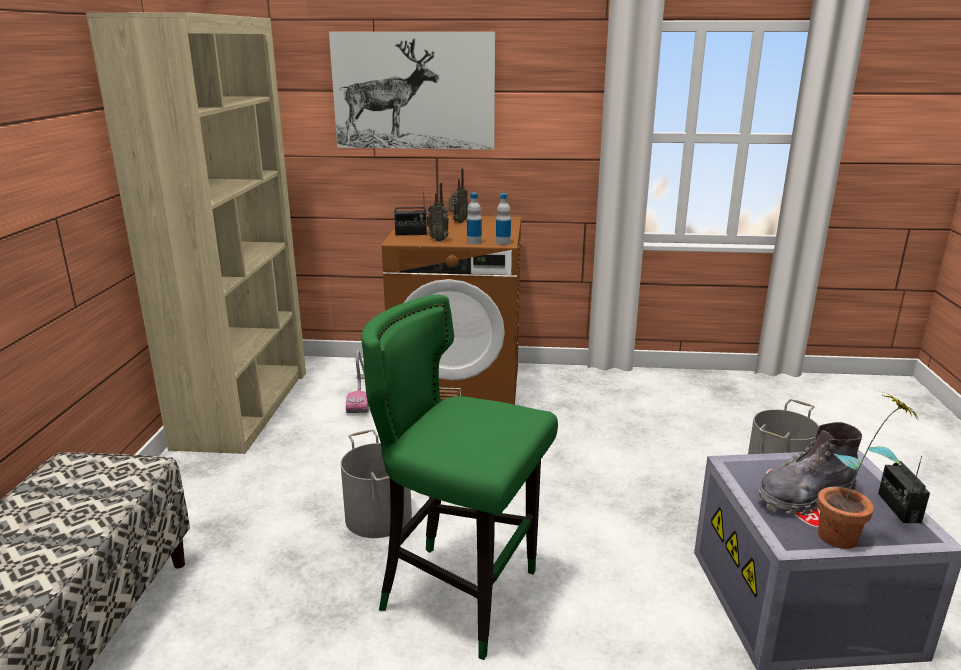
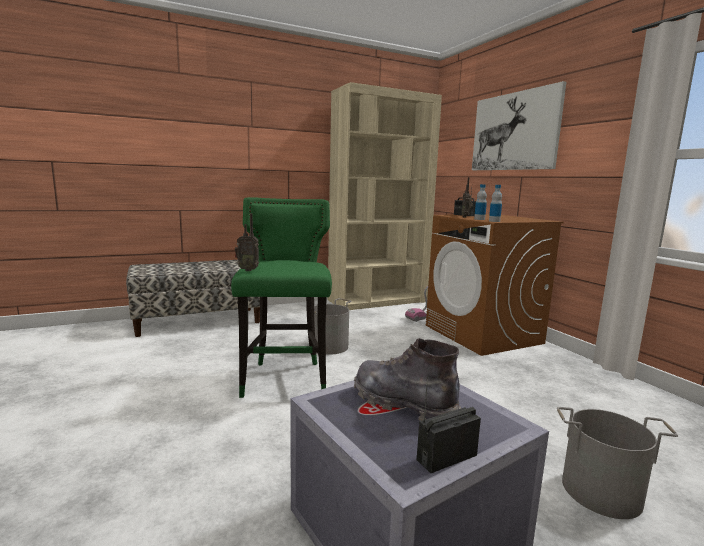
camera: 60 degrees right, 10 degrees down
(457, 222) = (509, 217): radio -> radio (248, 270)
(848, 535) = (358, 427): potted plant -> none

